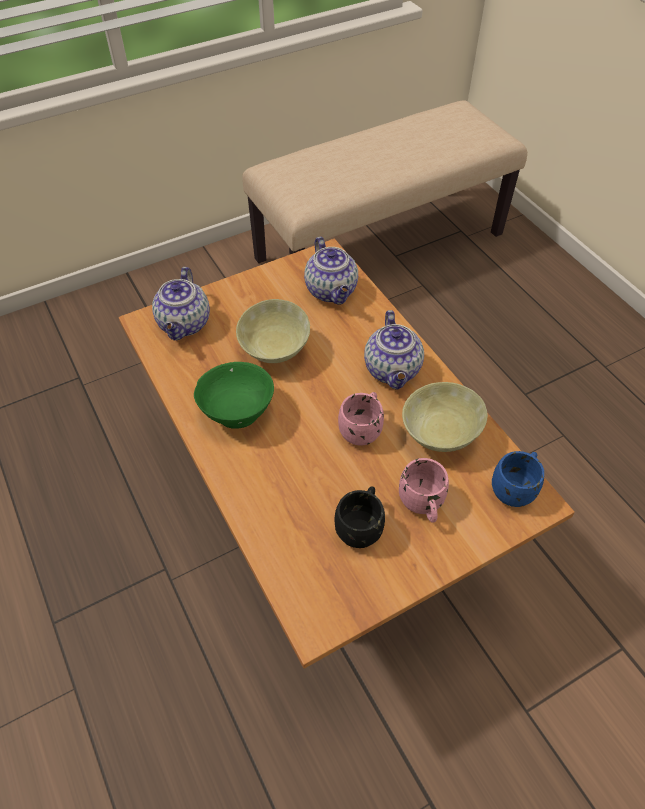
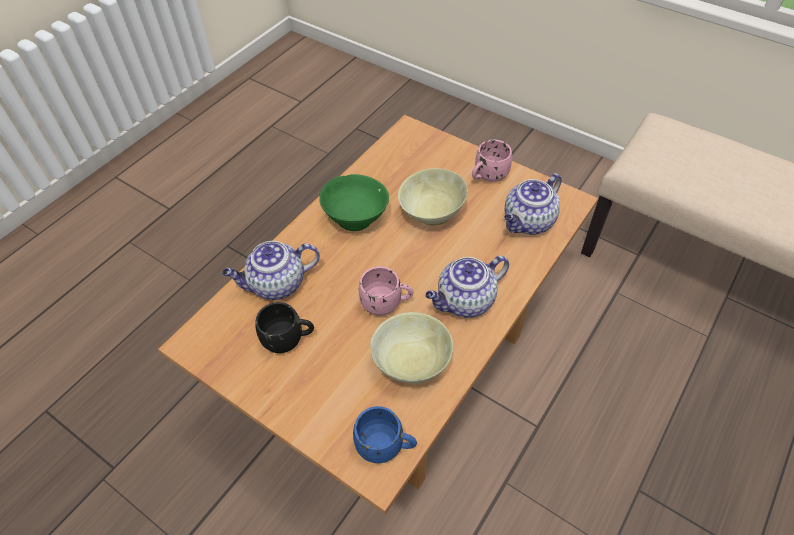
camera: 65 degrees right, 0 degrees up
(185, 325) = (421, 151): teapot -> teapot (276, 285)
(422, 505) = (329, 376): pink mug -> pink mug (487, 176)

